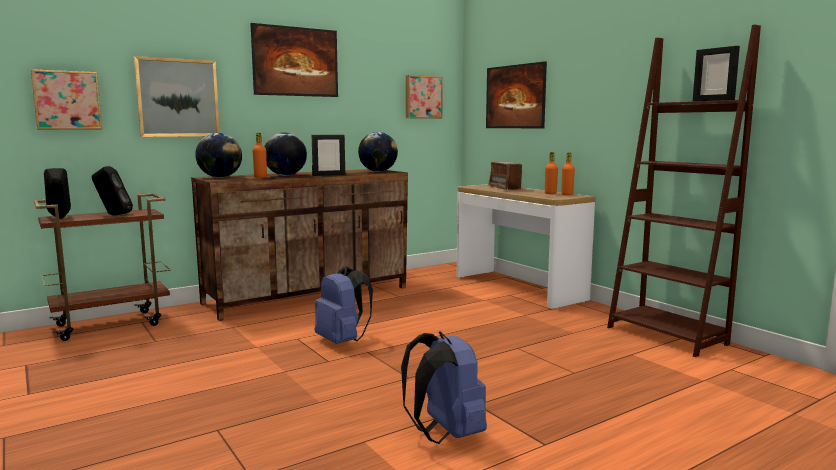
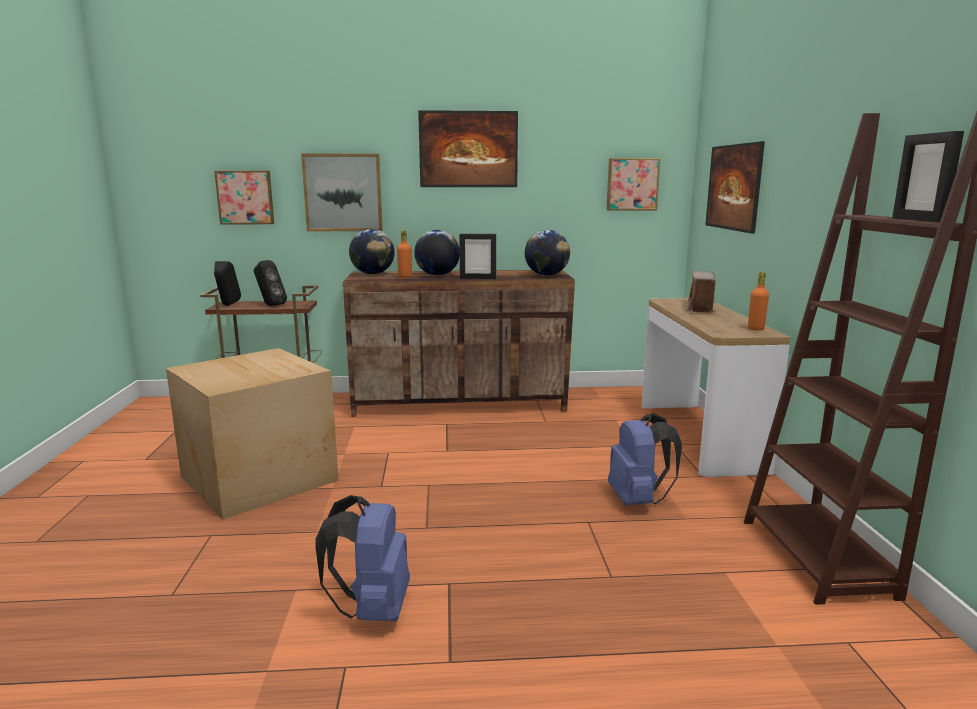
camera: 30 degrees right, 5 degrees up
(197, 379) = (260, 477): none -> cardboard box
(343, 341) = (422, 466): blue backpack -> blue backpack (638, 500)
(550, 193) = (737, 324): orange bottle -> none

